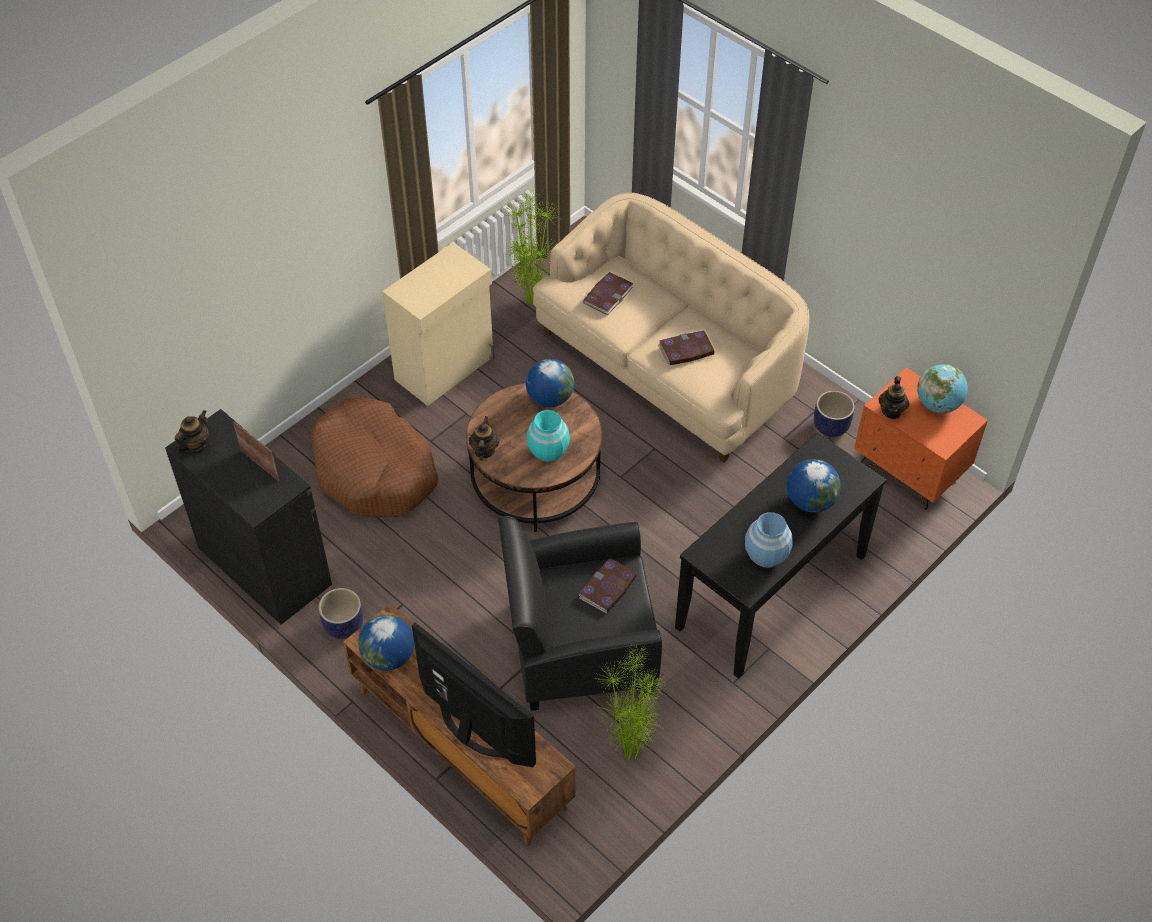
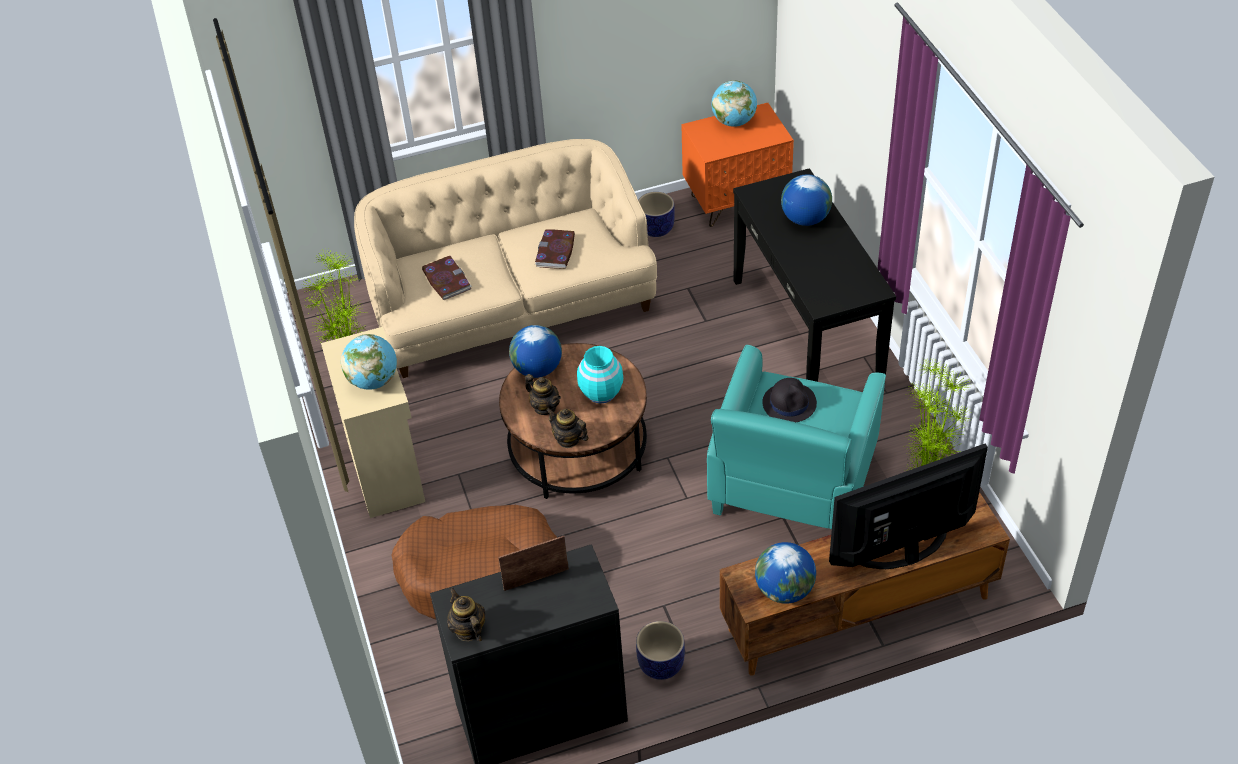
camera: 60 degrees left, 5 degrees down
(430, 290) = (373, 381): none -> globe
(579, 647) = (792, 484): black armchair -> turquoise armchair
(608, 587) = (789, 403): book -> black hat
(766, 555) = (846, 265): blue vase -> none
(891, 411) = (722, 149): teapot -> teapot (545, 407)

